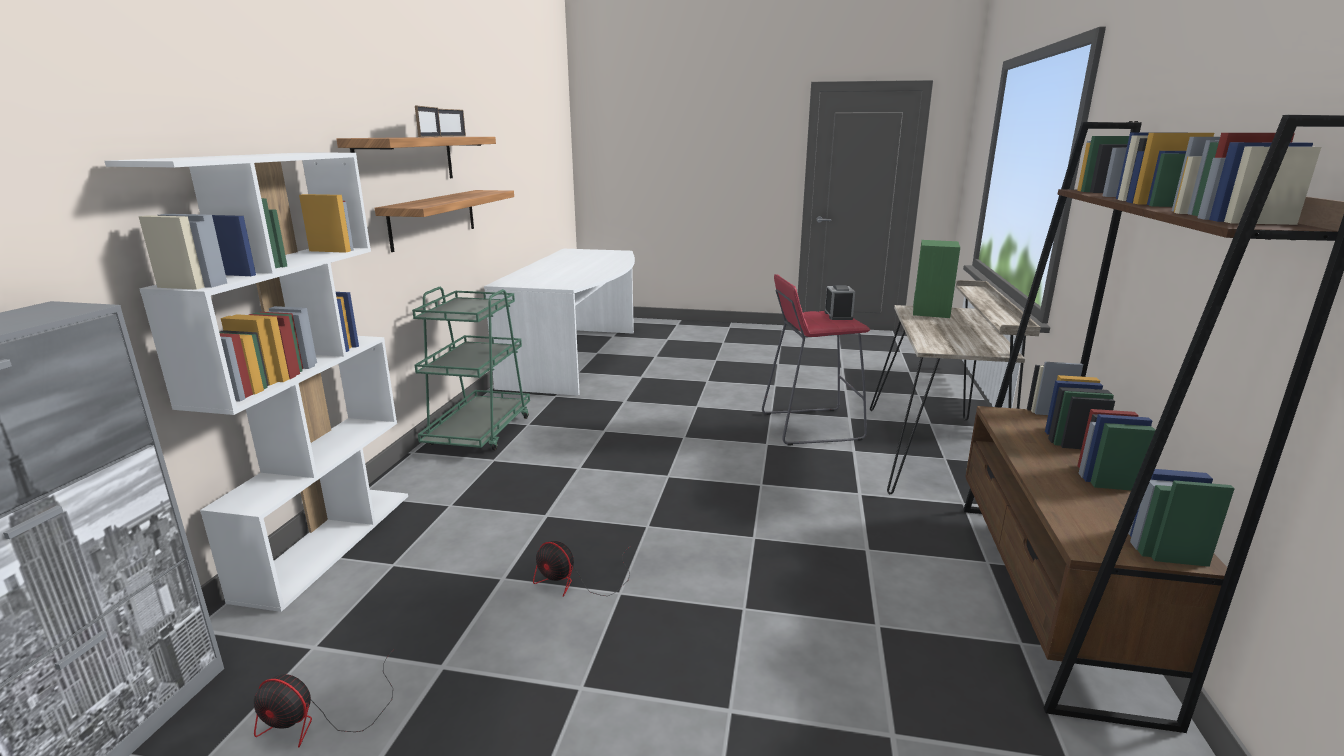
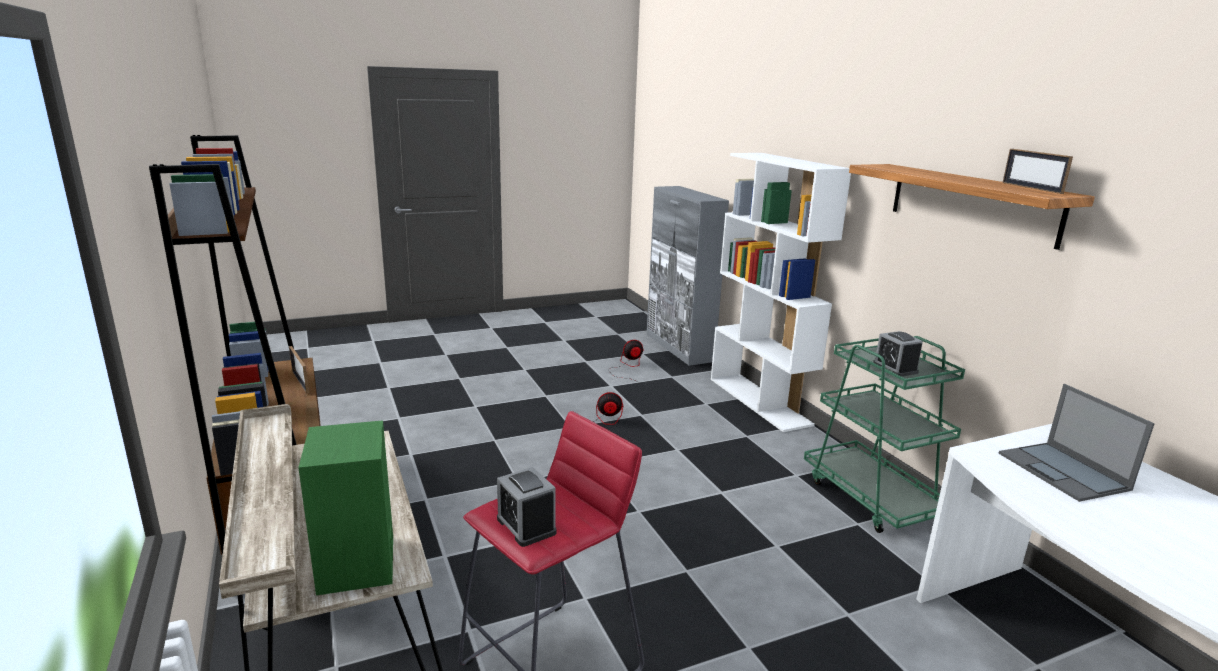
camera: 145 degrees right, 0 degrees up
(430, 137) = (941, 176): picture frame -> picture frame (300, 382)
(433, 218) = (995, 282): shelf -> none
(477, 307) = (895, 368): none -> alarm clock
(552, 279) = (1064, 472): none -> laptop

